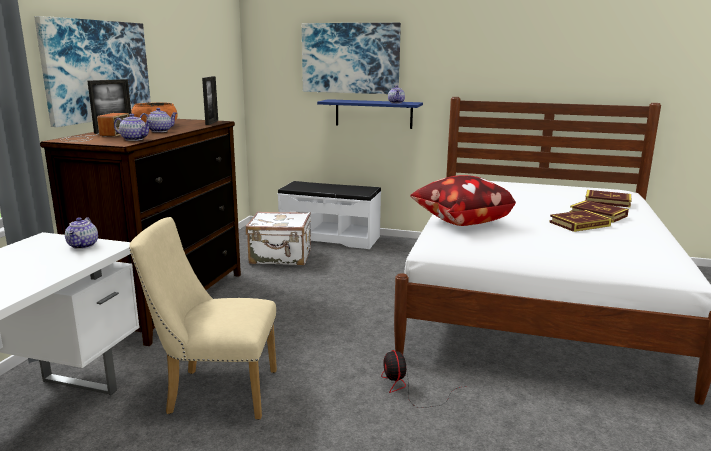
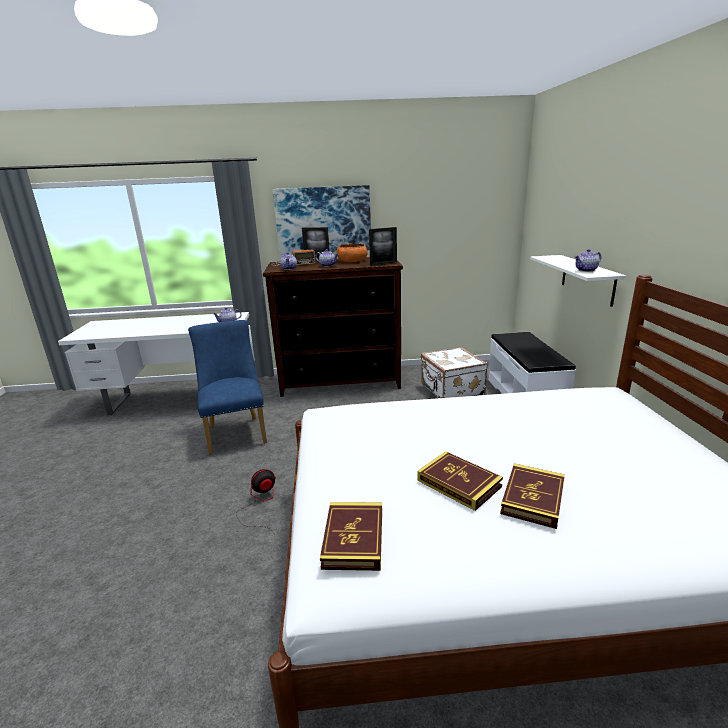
camera: 70 degrees right, 5 degrees up
(214, 392) = (236, 432): beige chair -> blue chair
(350, 58) = (581, 210): picture -> none
(373, 114) = (587, 279): blue shelf -> white shelf
(460, 221) = (398, 410): pillow -> none
(607, 201) = (640, 507): book -> book (353, 539)

